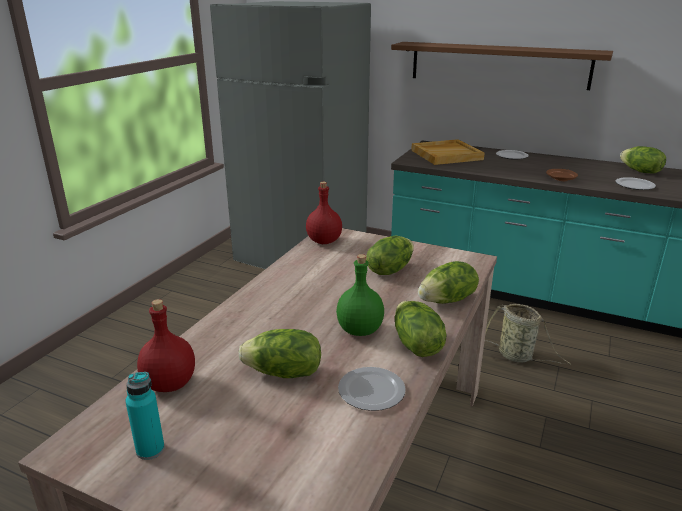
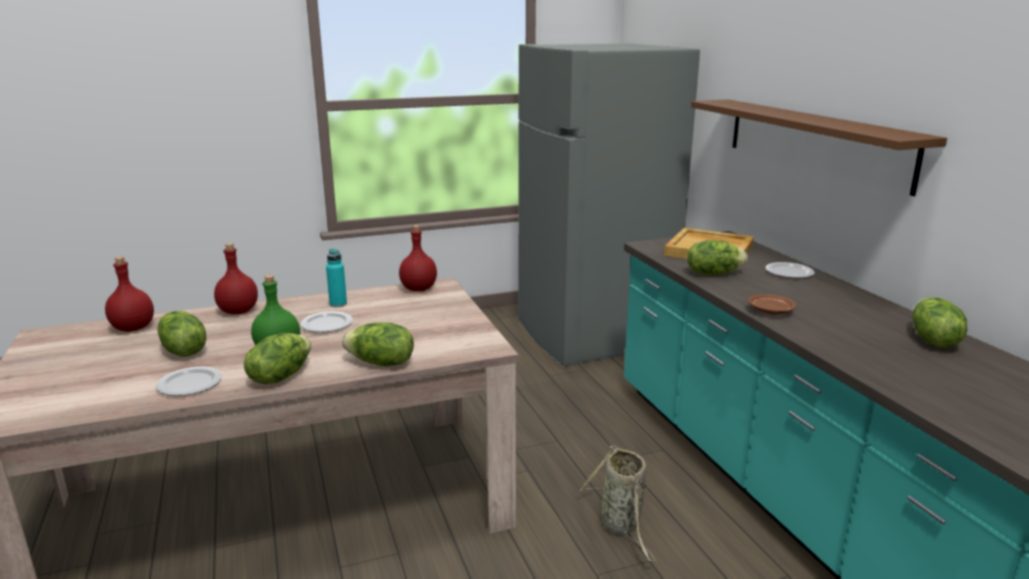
camera: 45 degrees right, 5 degrees down
(150, 449) = (57, 351): turquoise bottle -> turquoise bottle (338, 304)
(233, 319) = (239, 311): none -> red bottle
(389, 270) = (405, 326): lettuce -> lettuce (713, 273)
(634, 185) = (857, 349): plate -> plate (326, 324)

